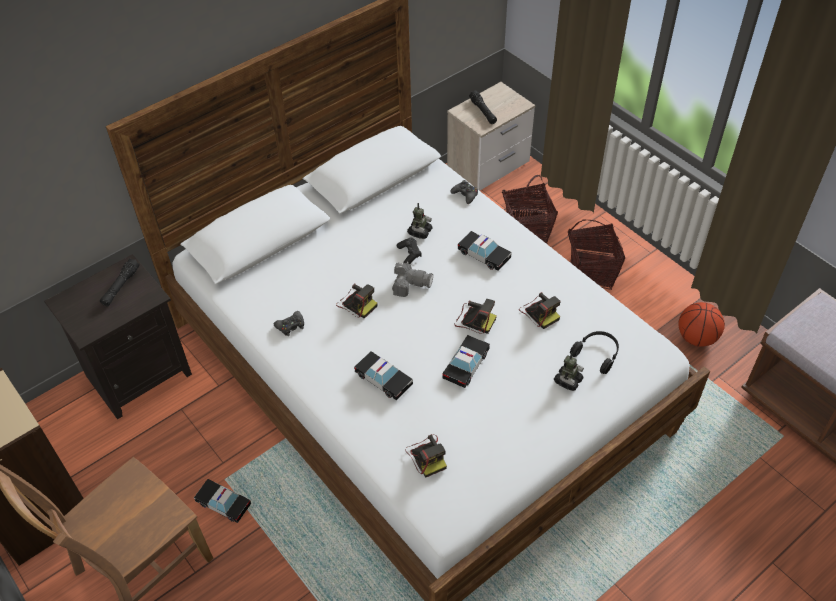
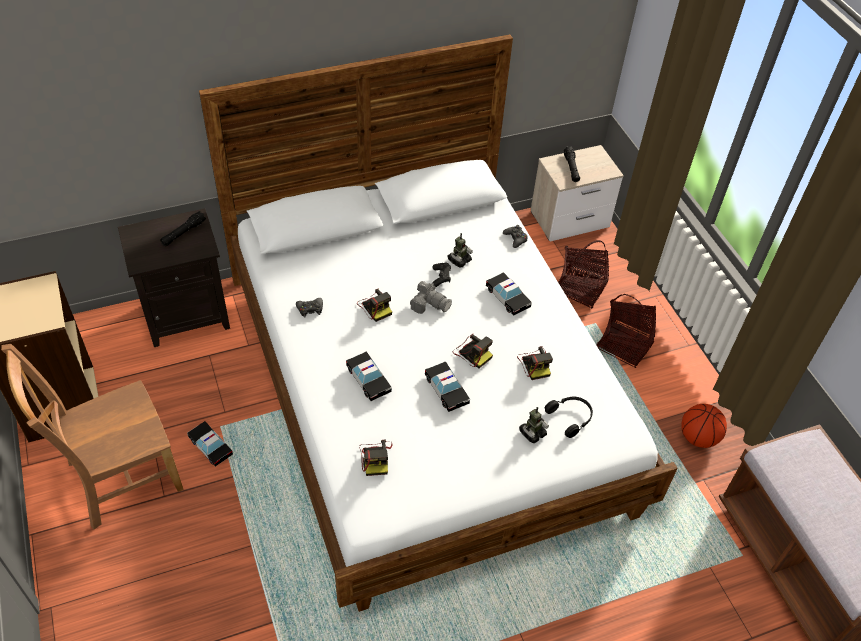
camera: 15 degrees right, 0 degrees up
(466, 365) = (446, 390): toy car -> toy car turned 105 degrees clockwise

